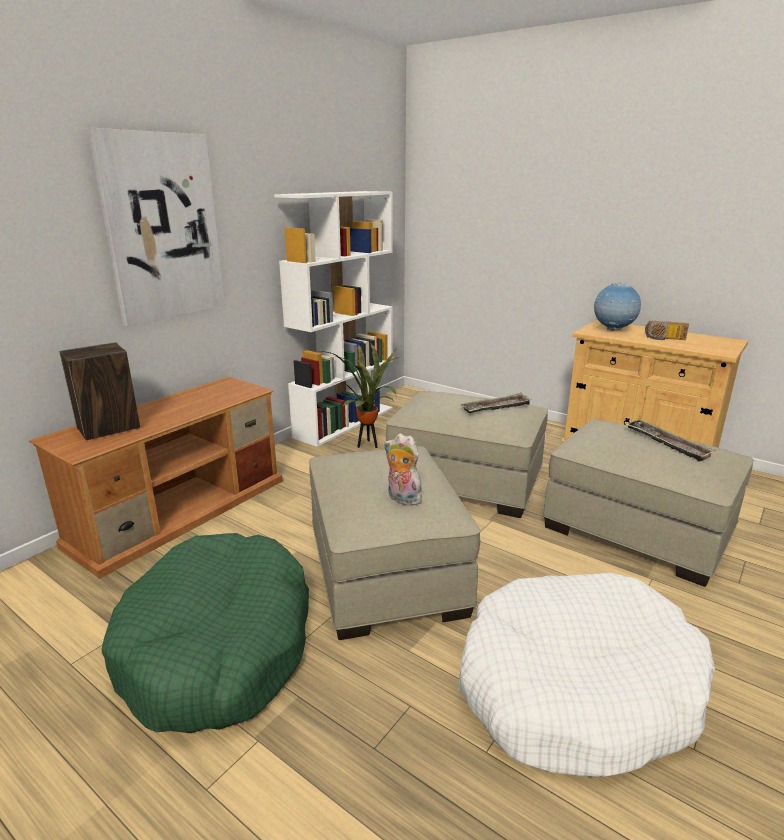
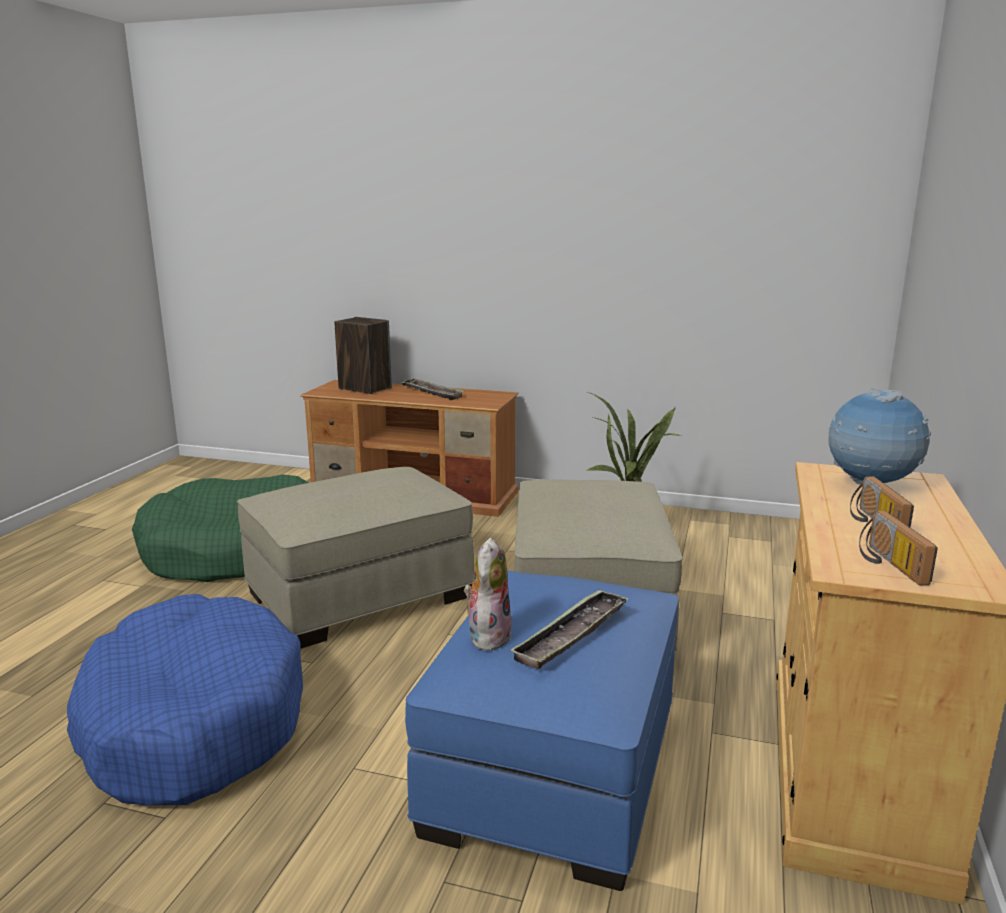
camera: 70 degrees right, 5 degrees down
(162, 228) = (469, 229): picture -> none
(345, 422) = (677, 515): white bookcase -> none
(402, 499) = (313, 499): plush toy -> plush toy (488, 635)
(496, 407) = (602, 515): tray -> tray (432, 393)
(576, 689) = (192, 721): white dog bed -> blue dog bed
(638, 530) = (553, 770): beige ottoman -> blue ottoman
(714, 346) = (887, 564): none -> radio

